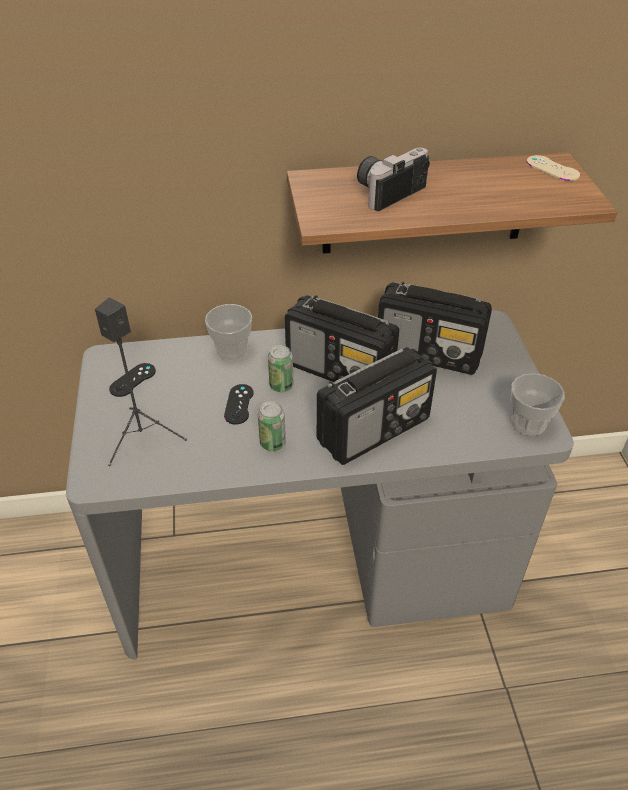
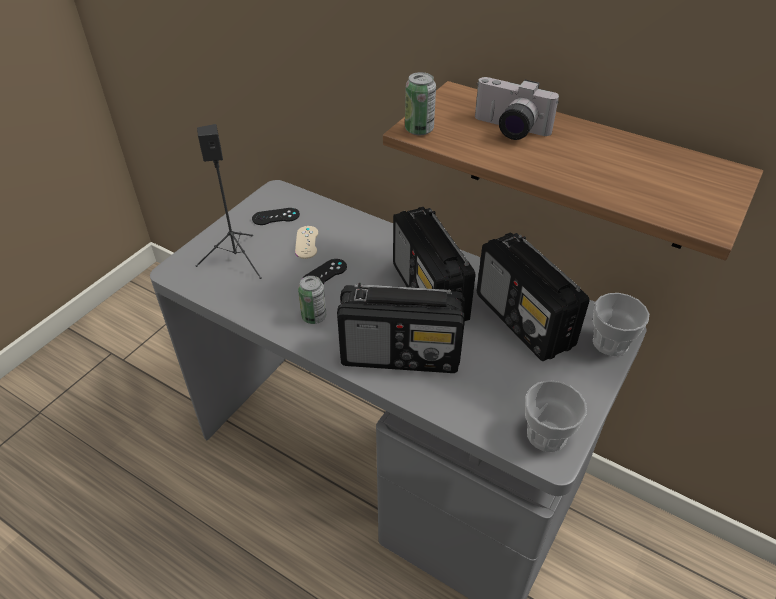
camera: 40 degrees right, 0 degrees up
(231, 350) = (366, 231): cup -> cup (610, 343)
(281, 385) = (370, 278): can -> can (419, 129)
(388, 191) = (508, 130): camera -> camera turned 150 degrees counterclockwise
(552, 168) = (715, 177): beige game controller -> beige game controller (306, 242)

